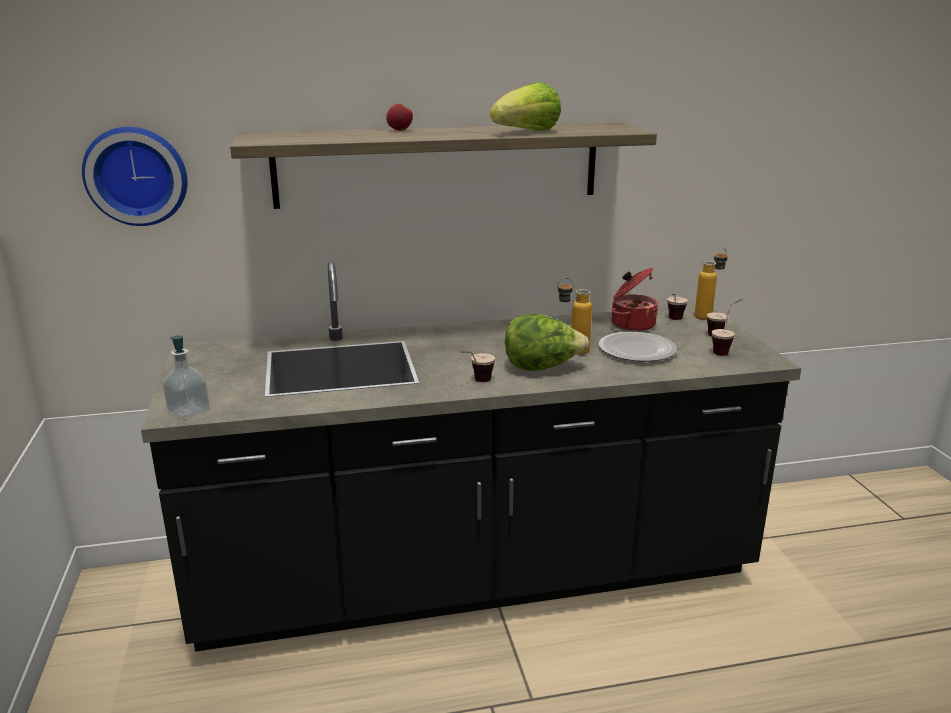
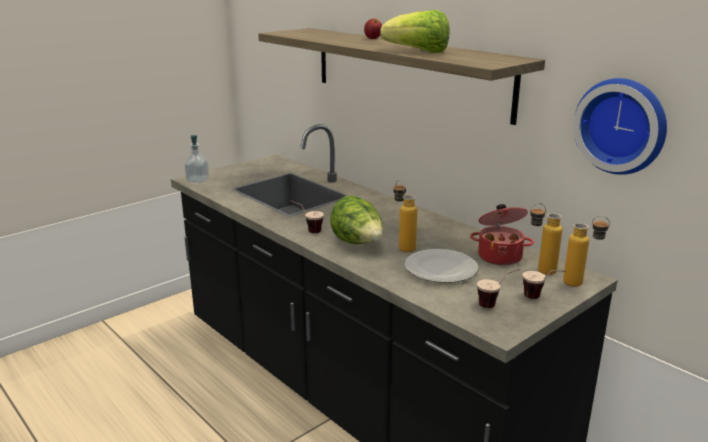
camera: 60 degrees right, 0 degrees up
(137, 175) = (272, 47): wall clock -> wall clock (622, 125)
(673, 320) = (539, 271): cup -> bottle

